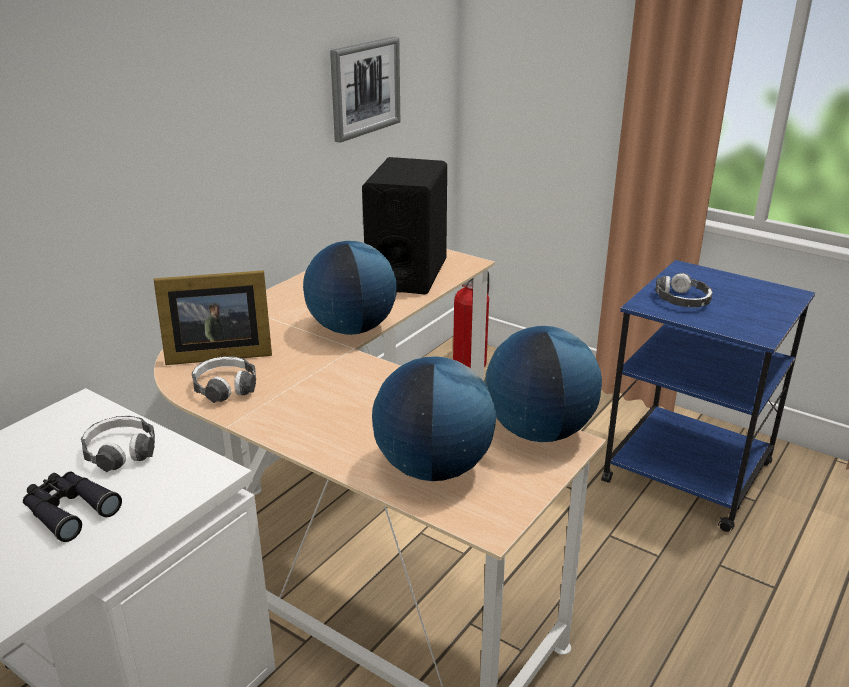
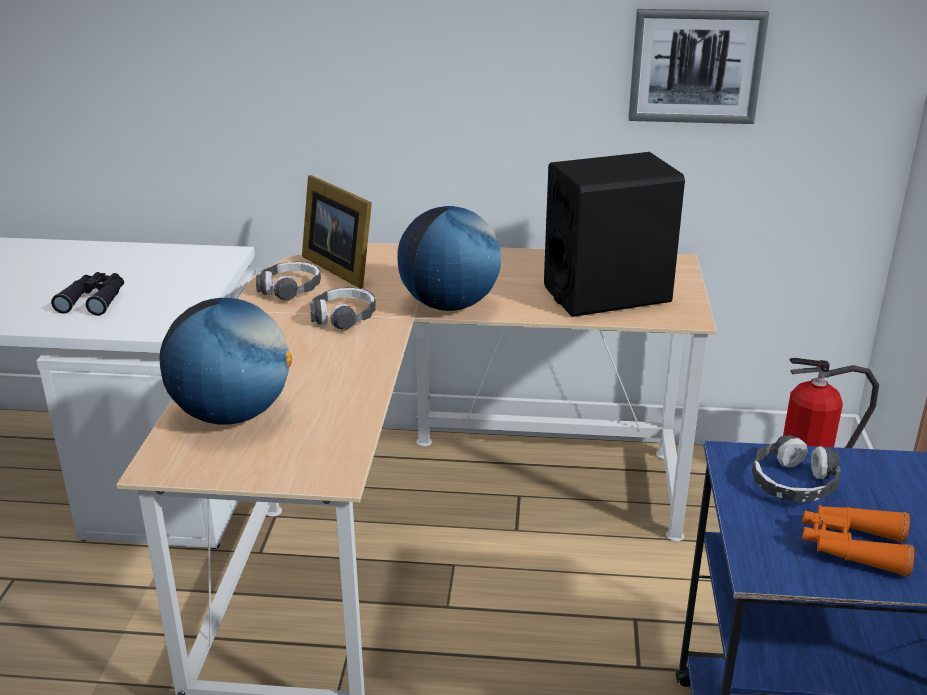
camera: 60 degrees right, 0 degrees up
(120, 451) = (177, 289): headphones -> headphones (344, 317)
(539, 431) = (340, 453): globe -> none
(749, 307) = (852, 547): none -> orange binoculars

